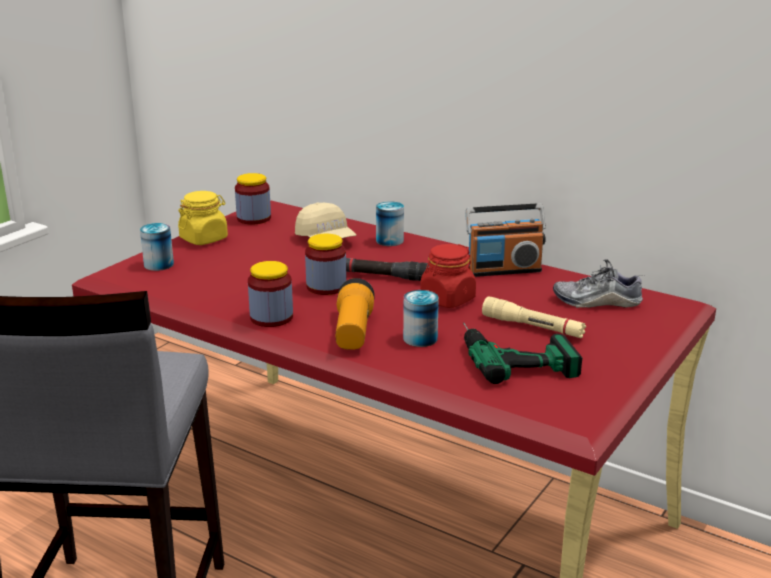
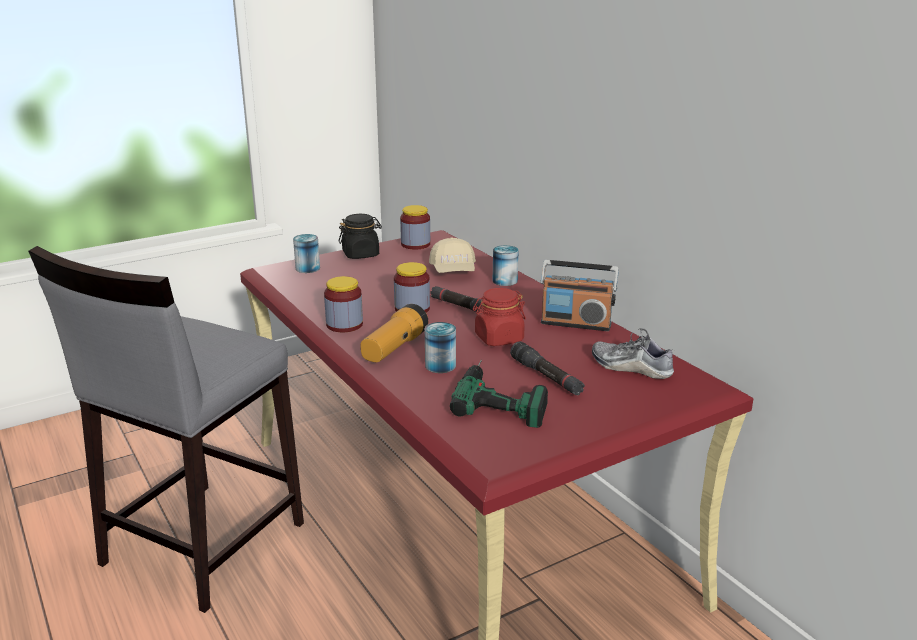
camera: 25 degrees right, 0 degrees up
(204, 239) = (361, 254): yellow jar -> black jar
(532, 327) = (546, 377): beige flashlight -> black flashlight

